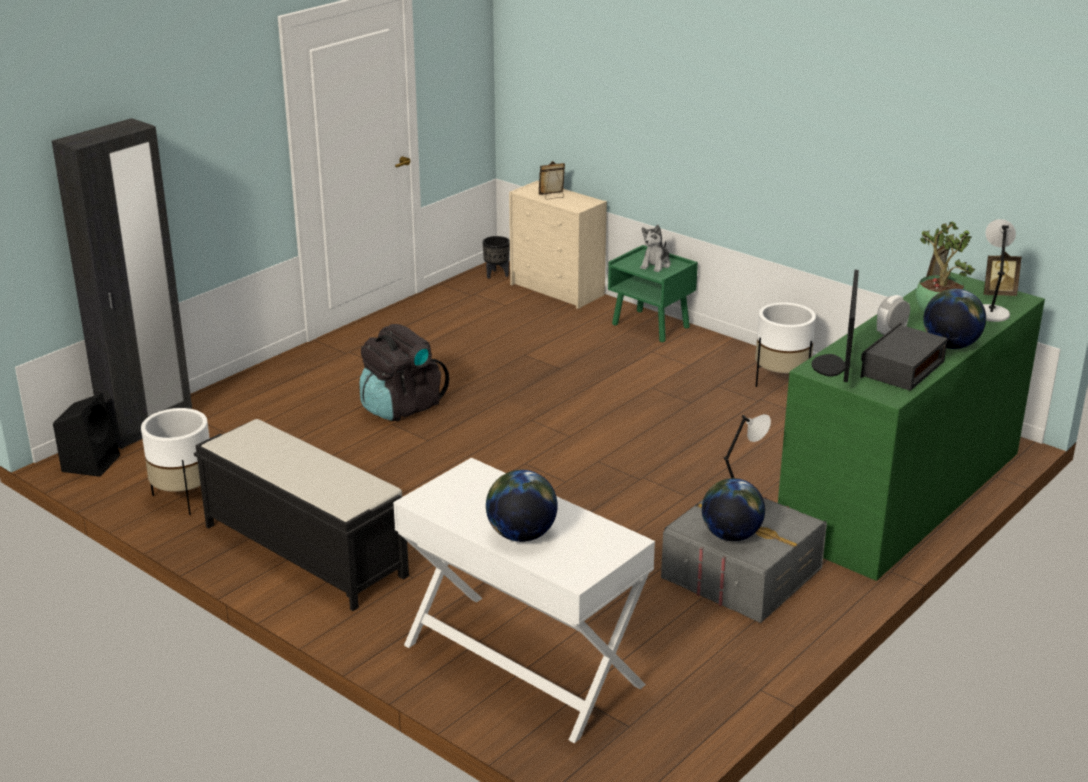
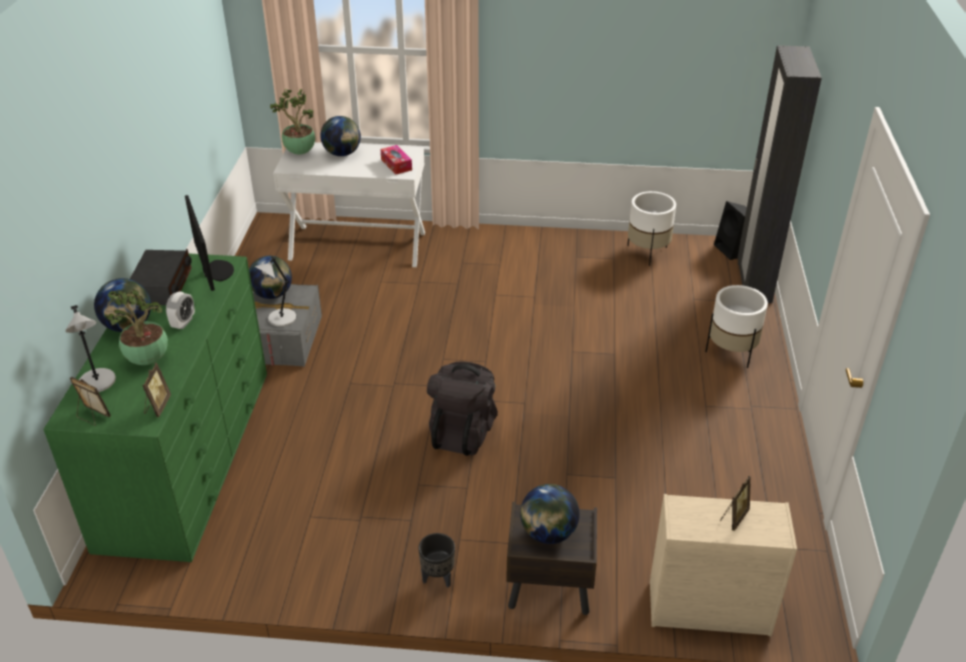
camera: 145 degrees right, 10 degrees up
(303, 550) = (538, 253): black bench -> none
(401, 407) = (630, 371): black backpack -> black backpack (463, 432)
(467, 487) = (396, 164): none -> tissue box
(496, 275) = (802, 602): black planter -> black planter (438, 577)
(584, 563) = (299, 152): none -> potted plant
(651, 326) = (548, 589): green nightstand -> brown nightstand
(656, 265) = (548, 533): plush toy -> globe
(781, 381) = (355, 558): white planter -> white planter (731, 353)
(998, 294) = (92, 416): picture frame -> picture frame turned 60 degrees clockwise

